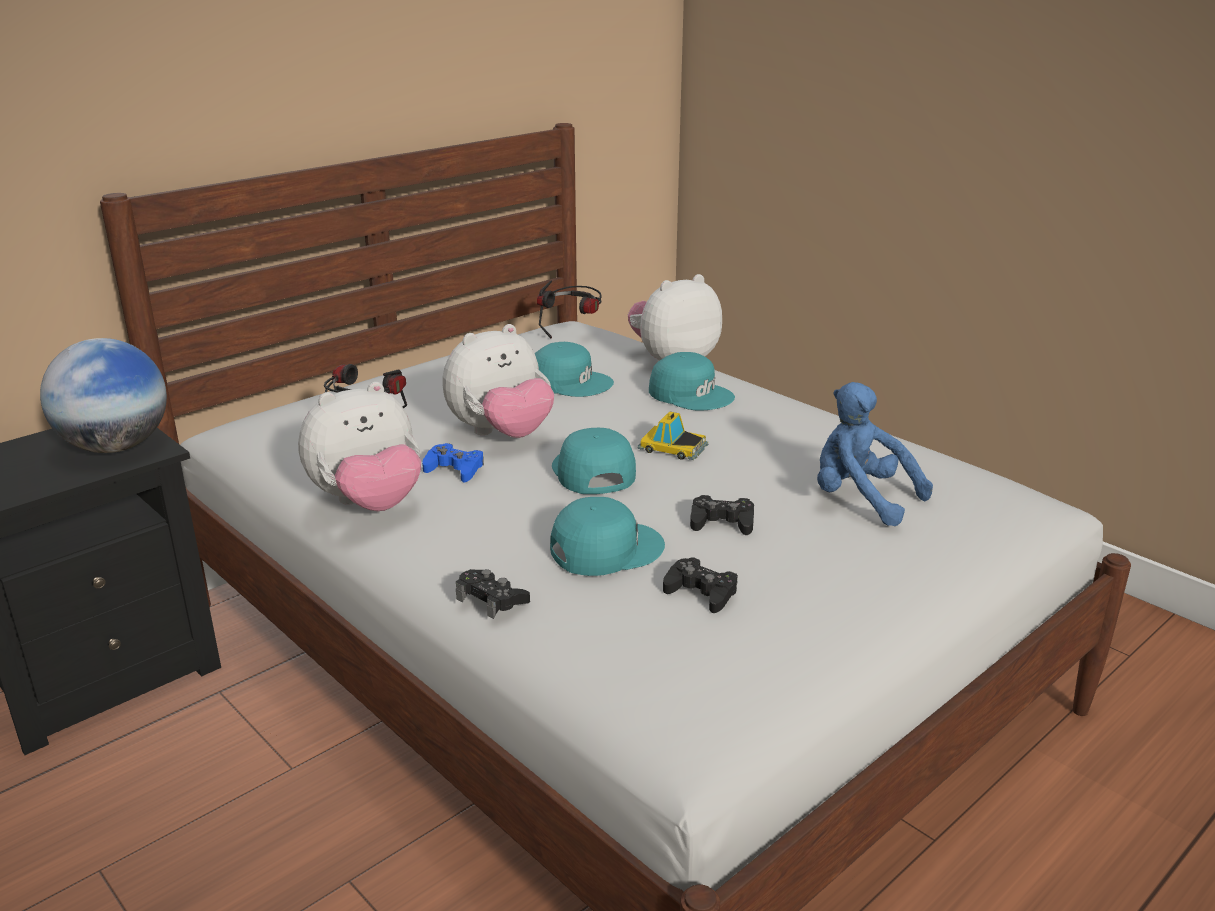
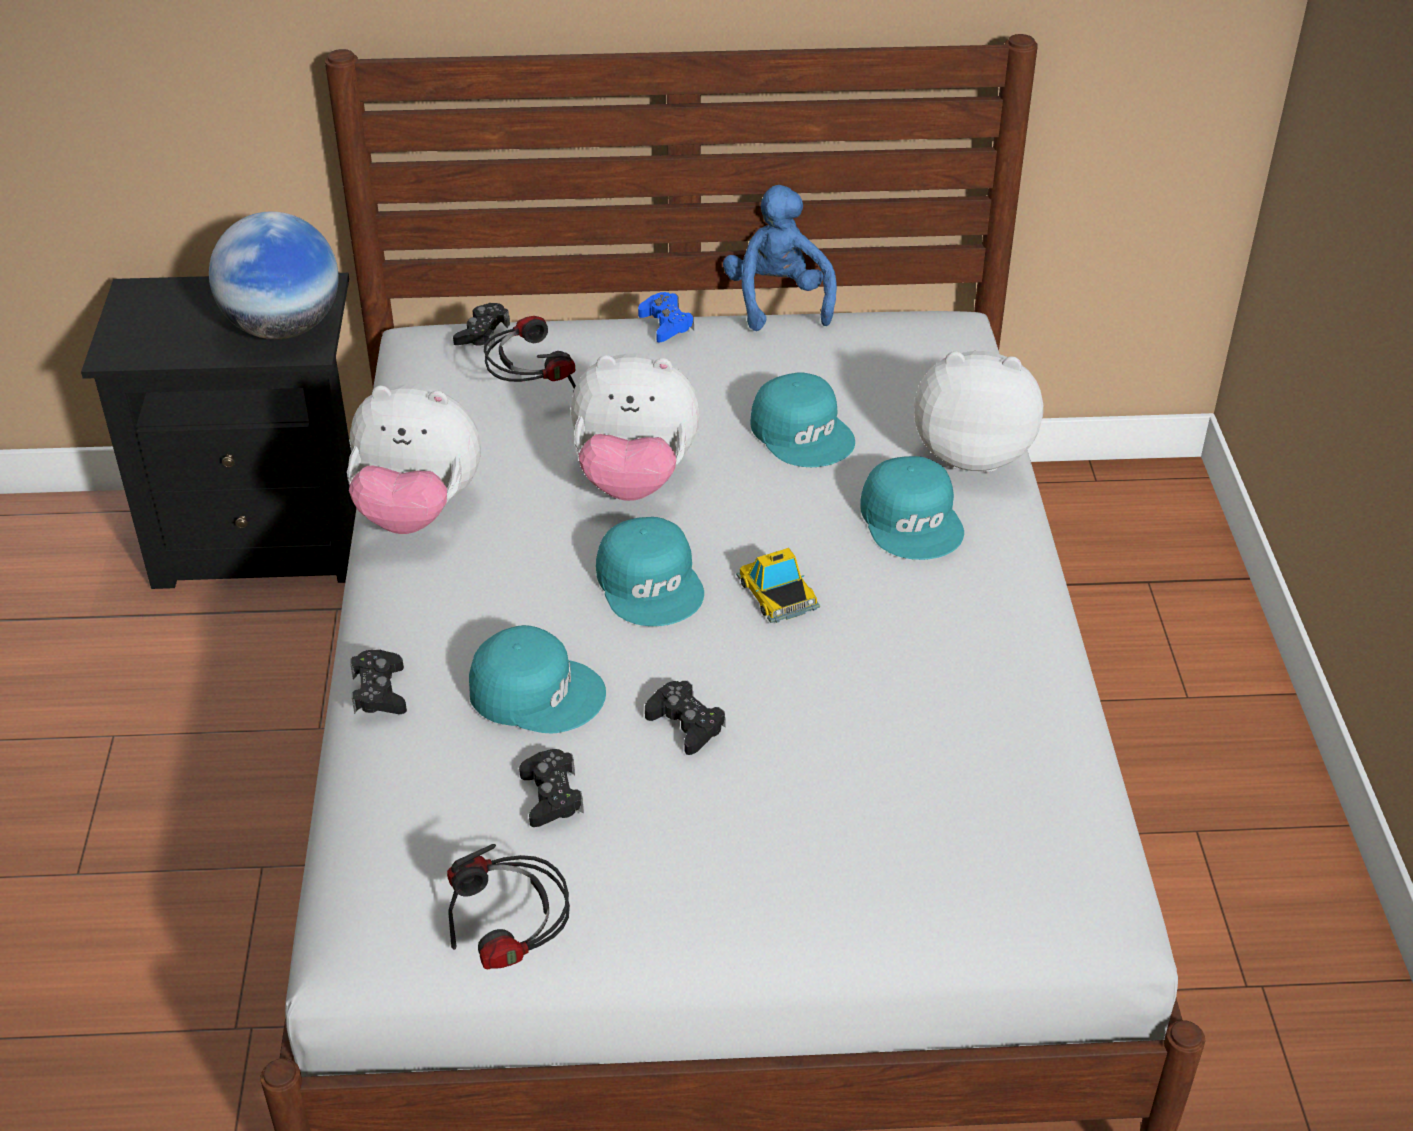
camera: 40 degrees right, 15 degrees up
(279, 410) = (482, 333): none -> black game controller
(454, 469) = (533, 507): blue game controller -> blue game controller (666, 324)
(573, 331) = (924, 342): headphones -> headphones (514, 948)
(591, 472) = (651, 582): turquoise cap -> turquoise cap turned 135 degrees clockwise
(860, 499) = (877, 778): blue plush toy -> blue plush toy (778, 301)

